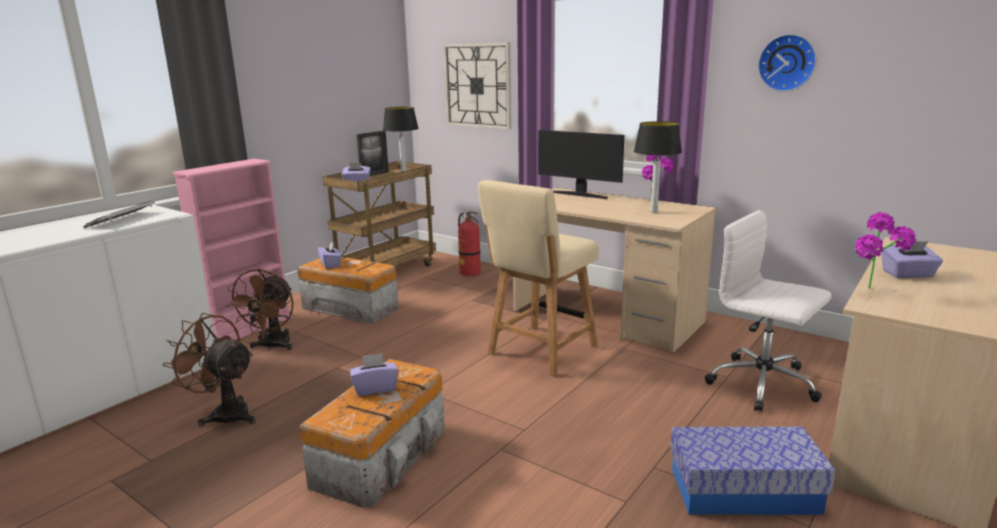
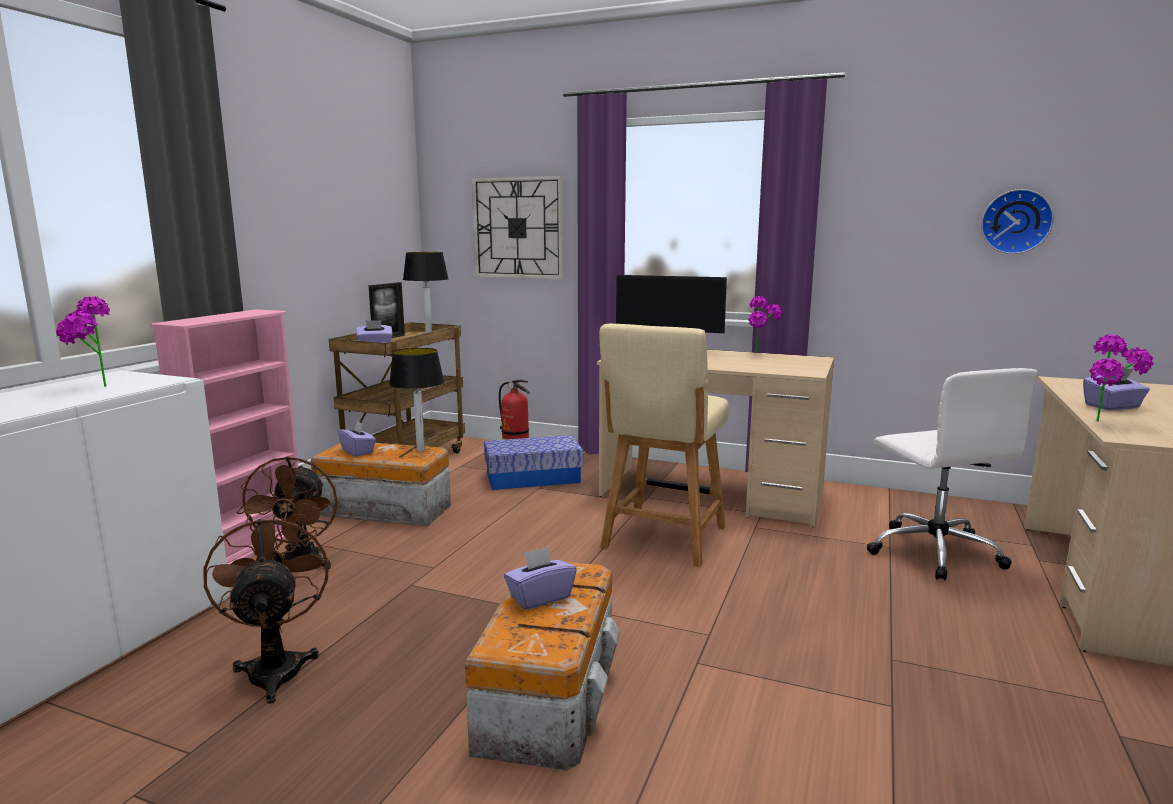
camera: 15 degrees left, 5 degrees down
(122, 219) = (92, 388): keyboard -> potted plant
(224, 413) = (276, 666): brown fan -> brown fan turned 60 degrees clockwise
(654, 211) = (775, 363): table lamp -> table lamp (421, 450)
(744, 490) = (1007, 672): storage box -> storage box (533, 478)
(764, 384) = (933, 551): white office chair -> white office chair turned 135 degrees counterclockwise
(787, 63) = (903, 196): wall clock -> wall clock (1015, 221)

